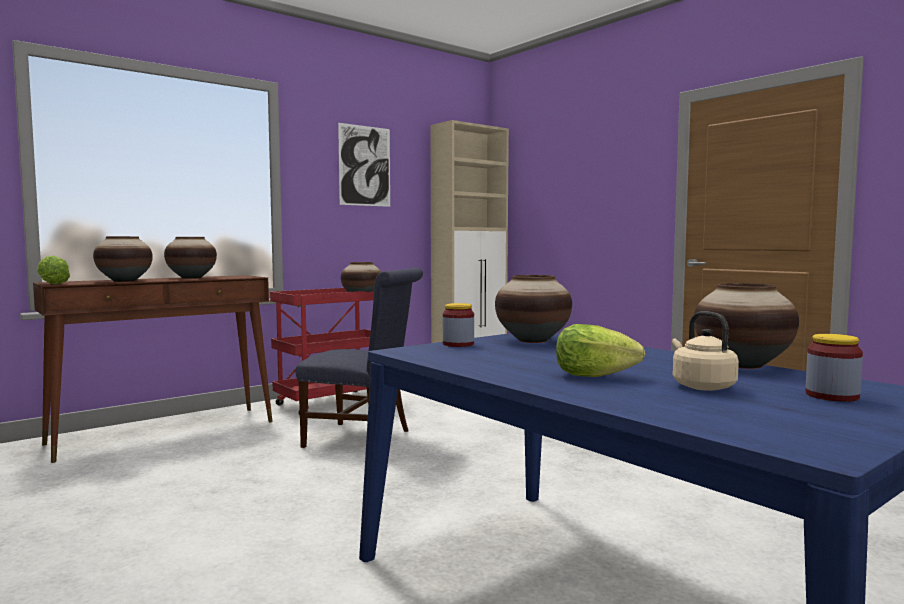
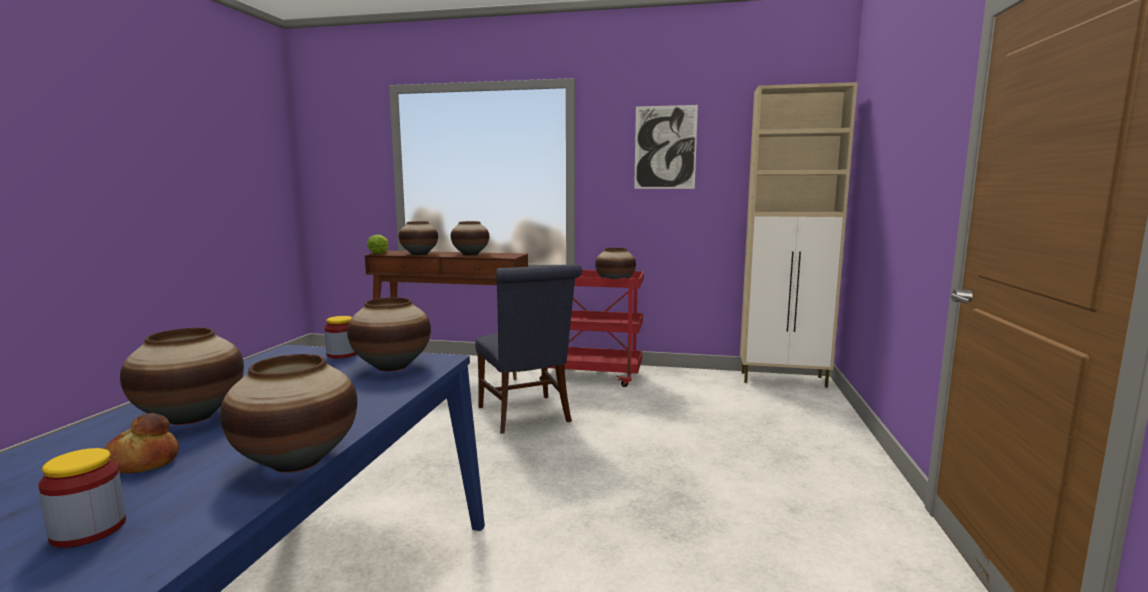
camera: 50 degrees right, 5 degrees up
(593, 376) = (191, 417): lettuce -> vase
(701, 386) = (143, 462): beige kettle -> bread

